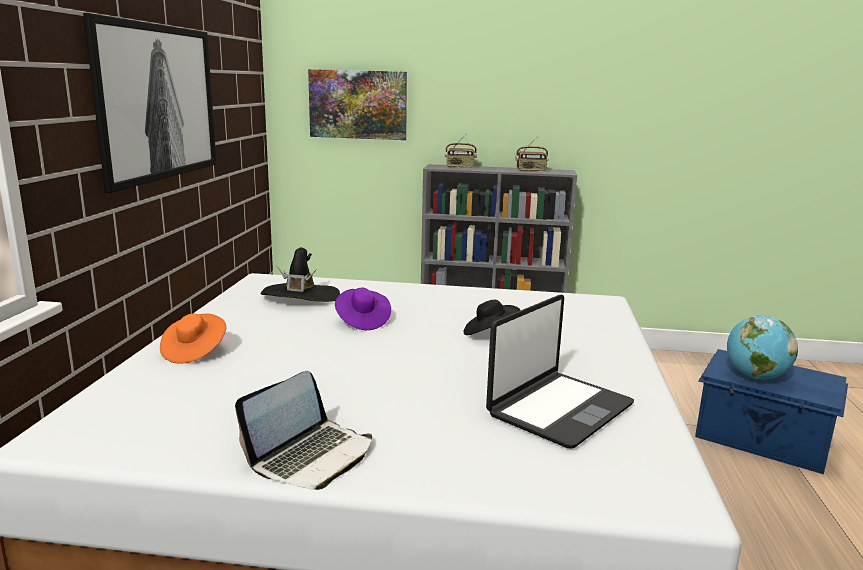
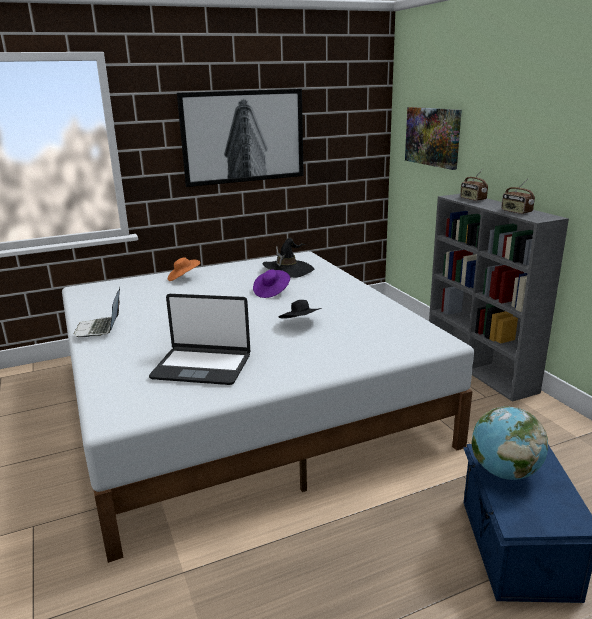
camera: 60 degrees right, 5 degrees up
(311, 456) = (100, 328): laptop -> laptop turned 75 degrees clockwise

